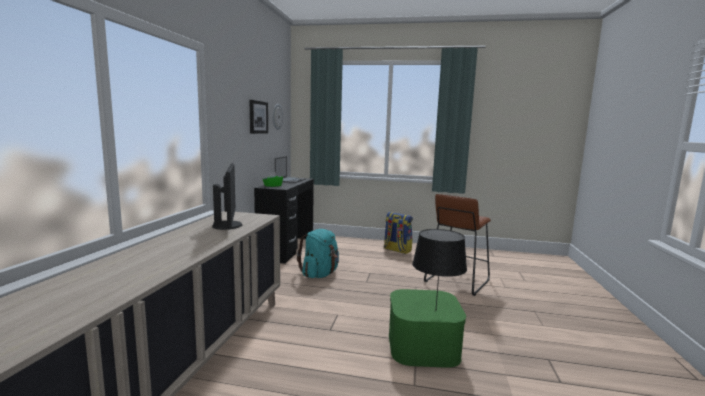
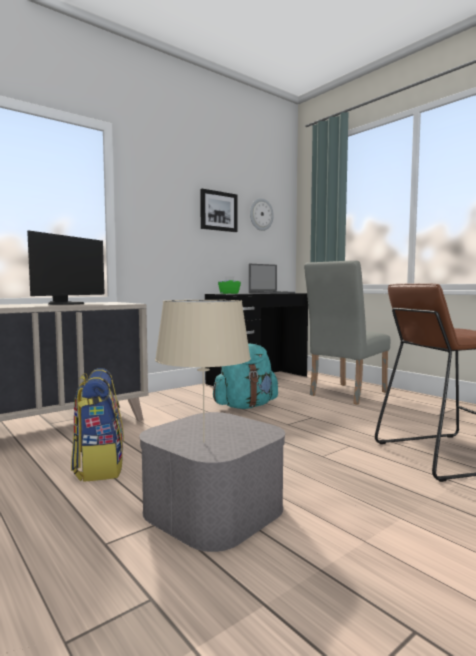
camera: 40 degrees right, 5 degrees down
(358, 250) = (345, 394): none -> grey chair
(396, 250) = (406, 403): backpack -> backpack (99, 467)
(423, 346) = (213, 509): green storage box -> grey storage box
(435, 311) = (204, 442): black table lamp -> beige table lamp

